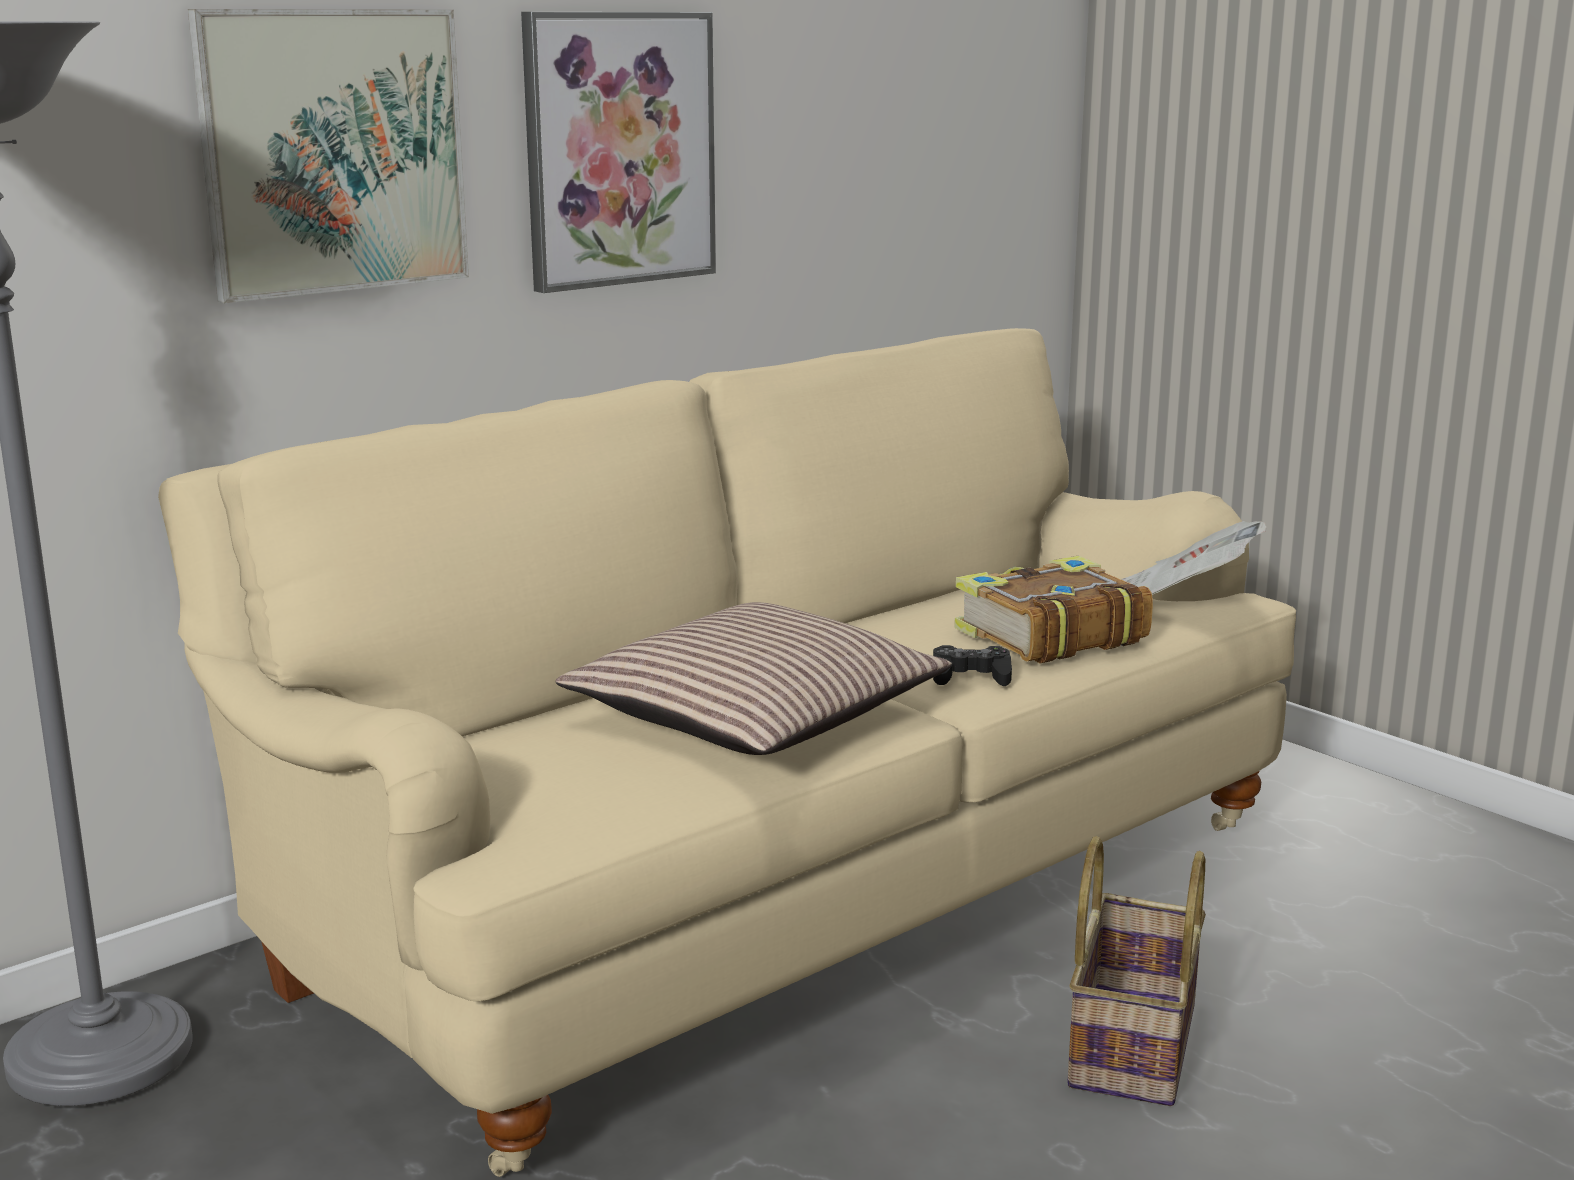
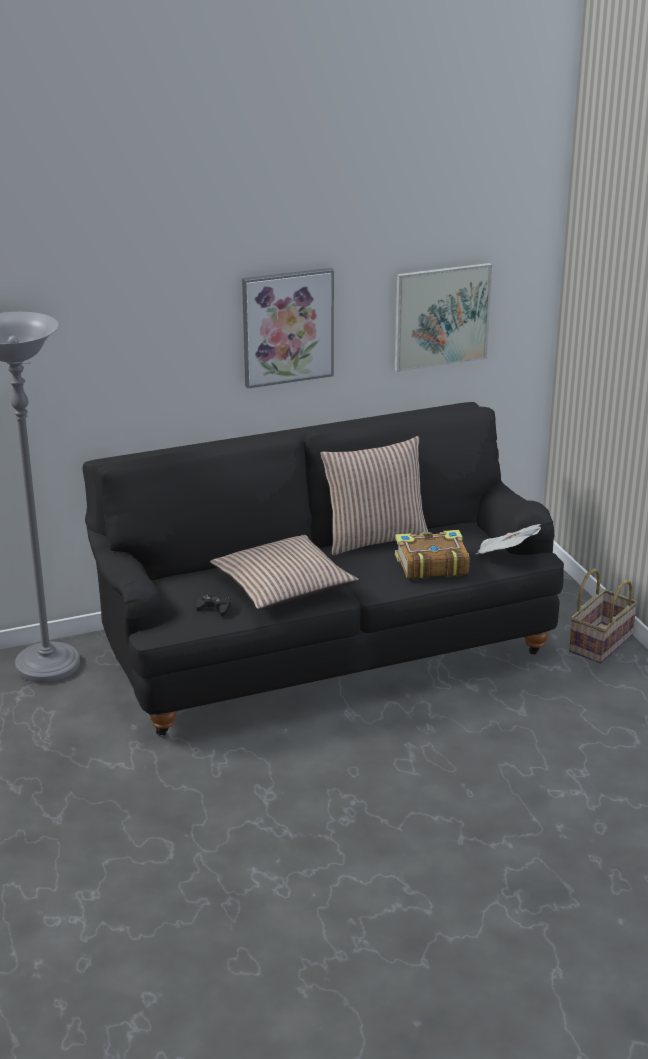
camera: 20 degrees right, 10 degrees up
(334, 152) = (158, 339): picture -> picture (441, 316)
(785, 895) = (323, 649): beige sofa -> black sofa
(876, 612) = (375, 538): none -> pillow
(971, 676) = (380, 581): black game controller -> black game controller (214, 608)
(1129, 1045) = (410, 737): basket -> basket (600, 643)

